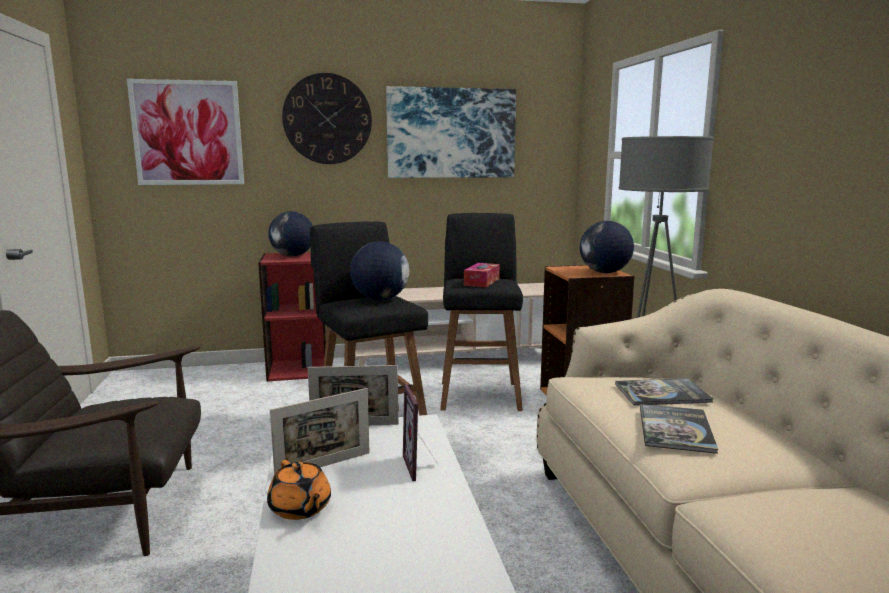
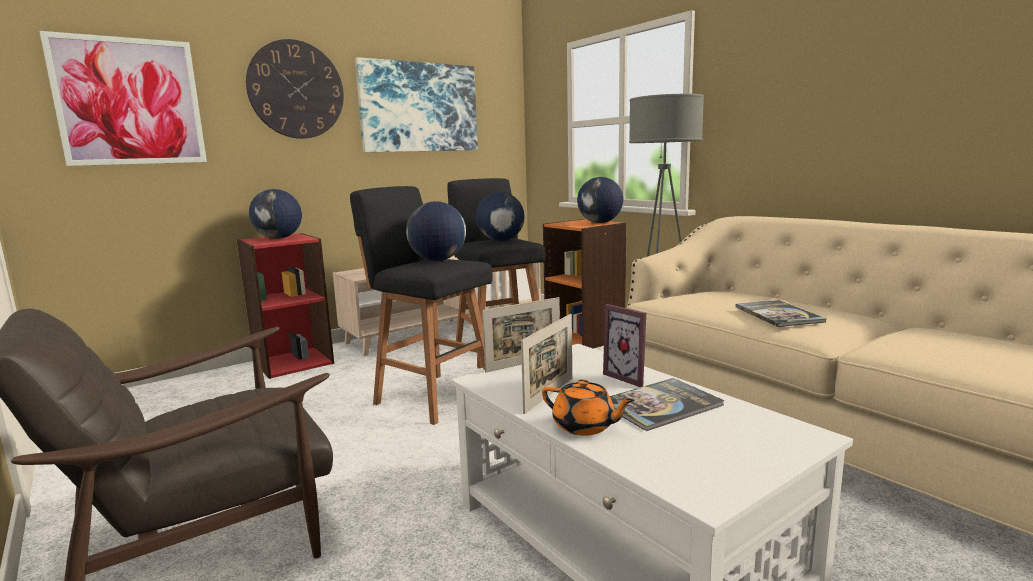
camera: 25 degrees left, 0 degrees up
(481, 282) = (500, 241): tissue box -> globe
(662, 393) = (732, 297): book -> book (661, 405)

